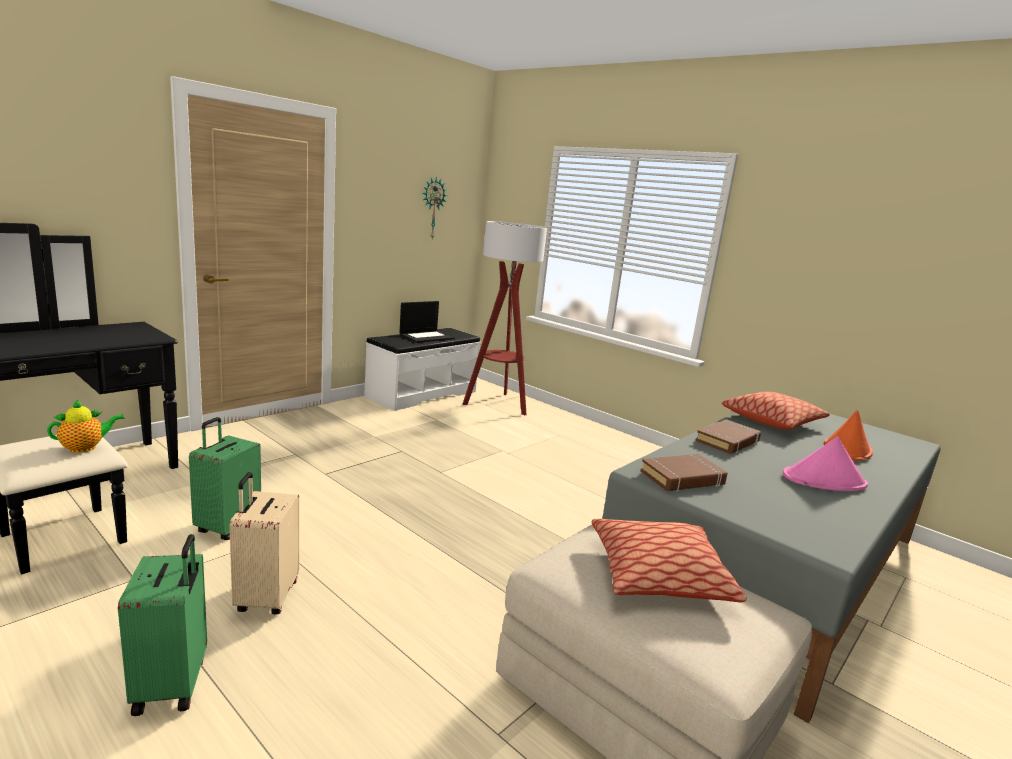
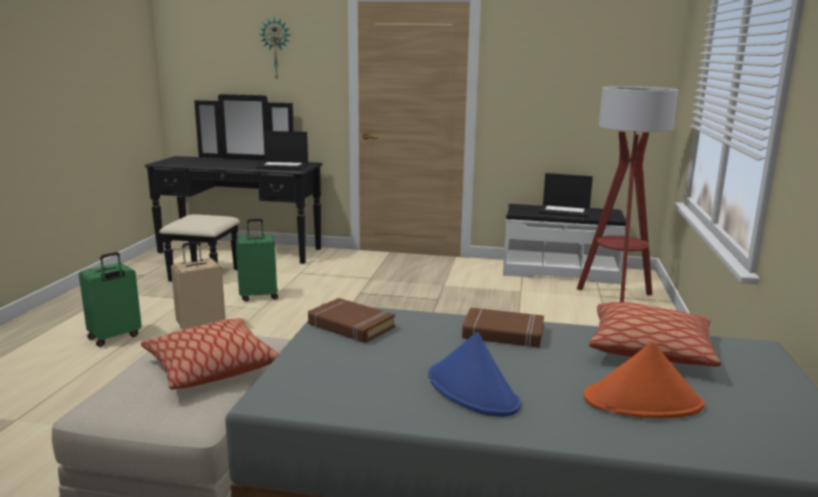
camera: 60 degrees right, 0 degrees up
(85, 448) = (208, 222): teapot -> none
(112, 334) = (283, 166): none -> laptop
(432, 208) = (598, 76): wall clock -> wall clock (276, 48)
(824, 480) = (473, 390): pink hat -> blue hat

